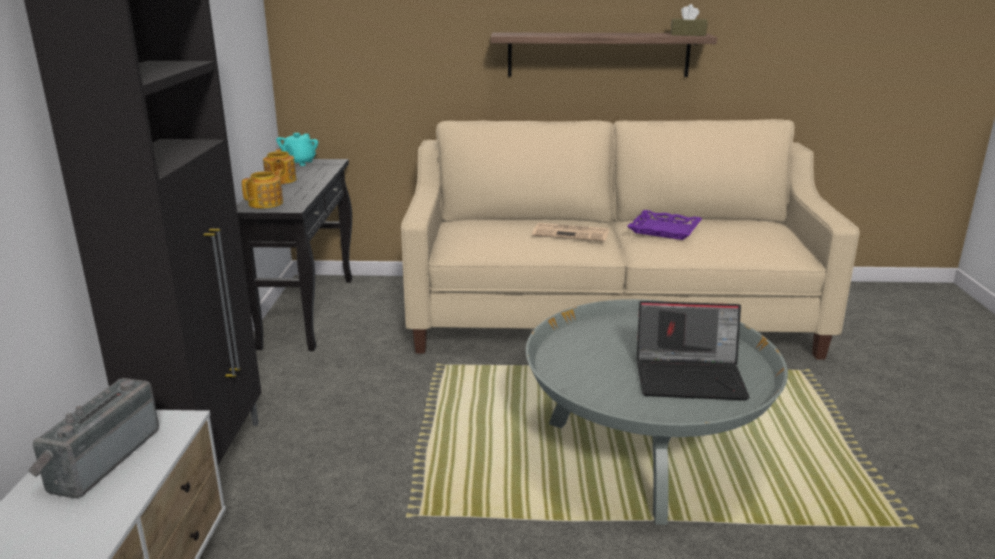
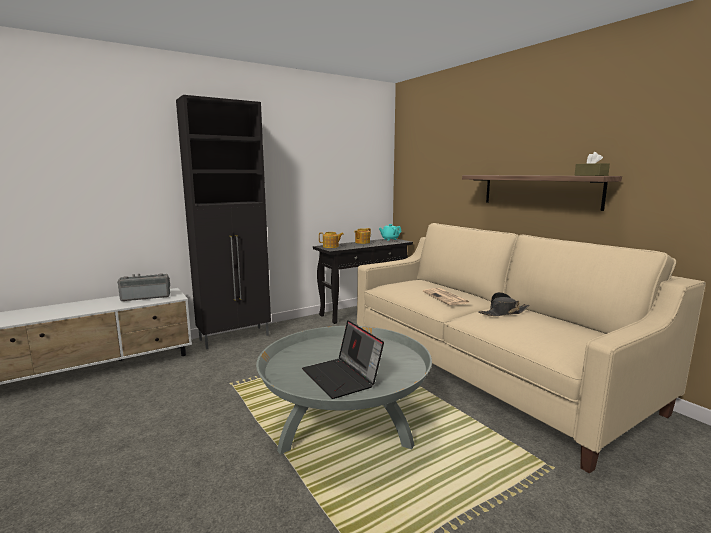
camera: 55 degrees right, 10 degrees down
(664, 230) = (503, 313): purple tray -> black hat

